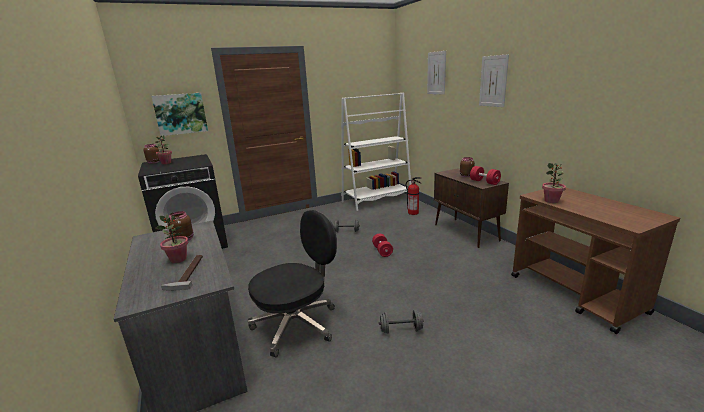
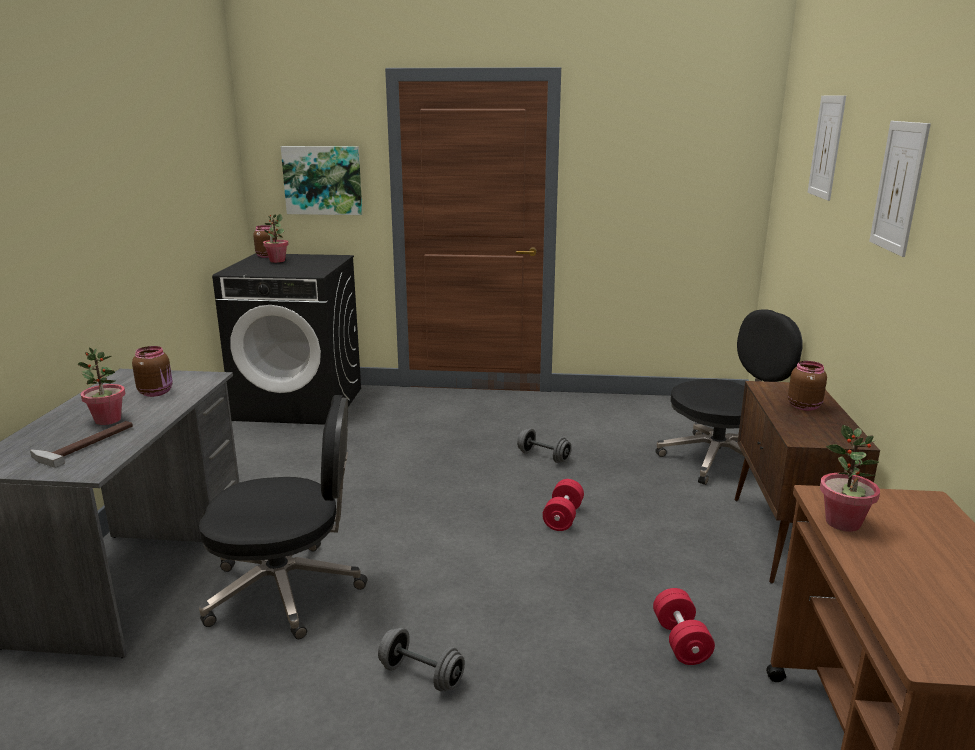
camera: 30 degrees right, 0 degrees up
(377, 200) = (674, 411): white bookcase -> none
(413, 213) = (720, 459): fire extinguisher -> black office chair
(484, 182) = (820, 432): red dumbbell -> red dumbbell (680, 641)

